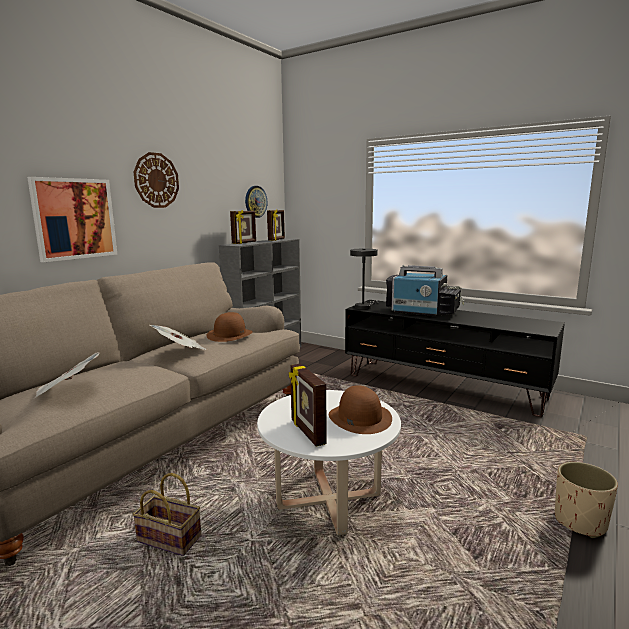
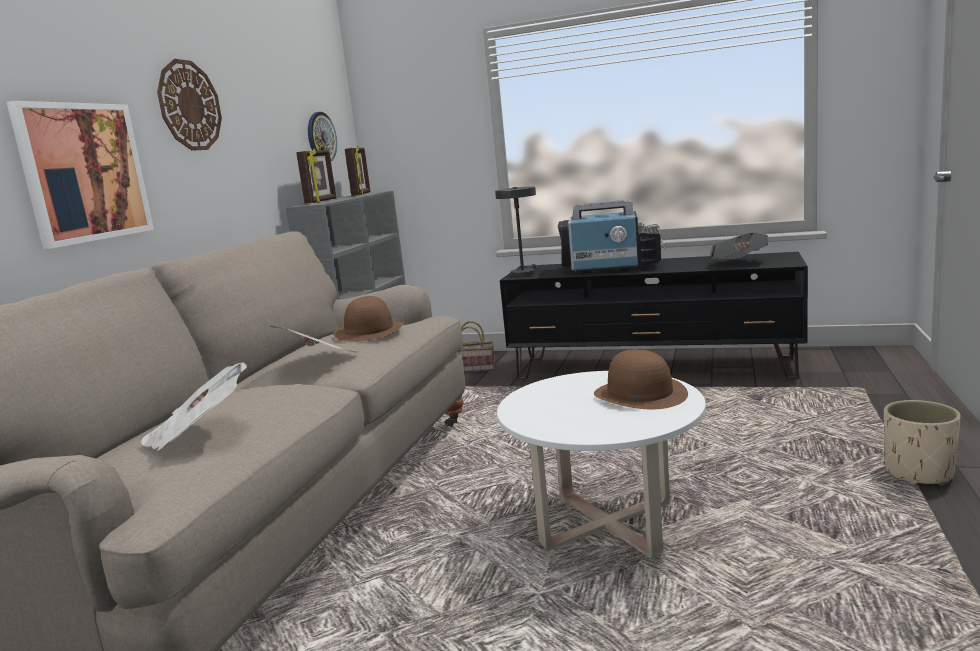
camera: 15 degrees left, 0 degrees up
(171, 539) = (420, 623): basket -> basket (475, 368)
(307, 432) = (588, 422): picture frame -> none
(510, 324) = (738, 263): none -> newspaper

